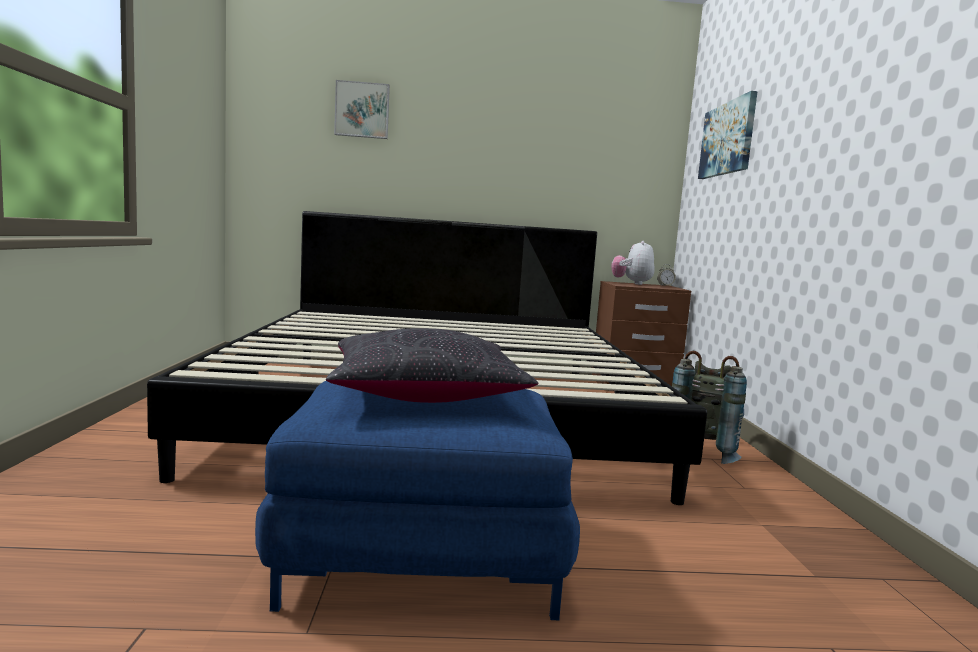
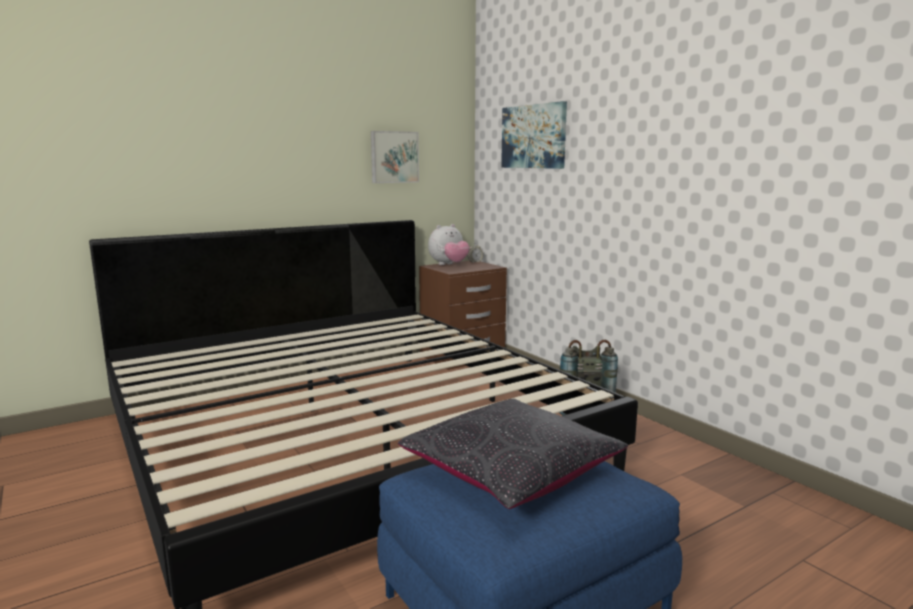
camera: 30 degrees left, 5 degrees up
(362, 110) = (145, 109): picture -> picture (394, 157)
(632, 283) = (449, 265): plush toy -> plush toy turned 105 degrees counterclockwise

